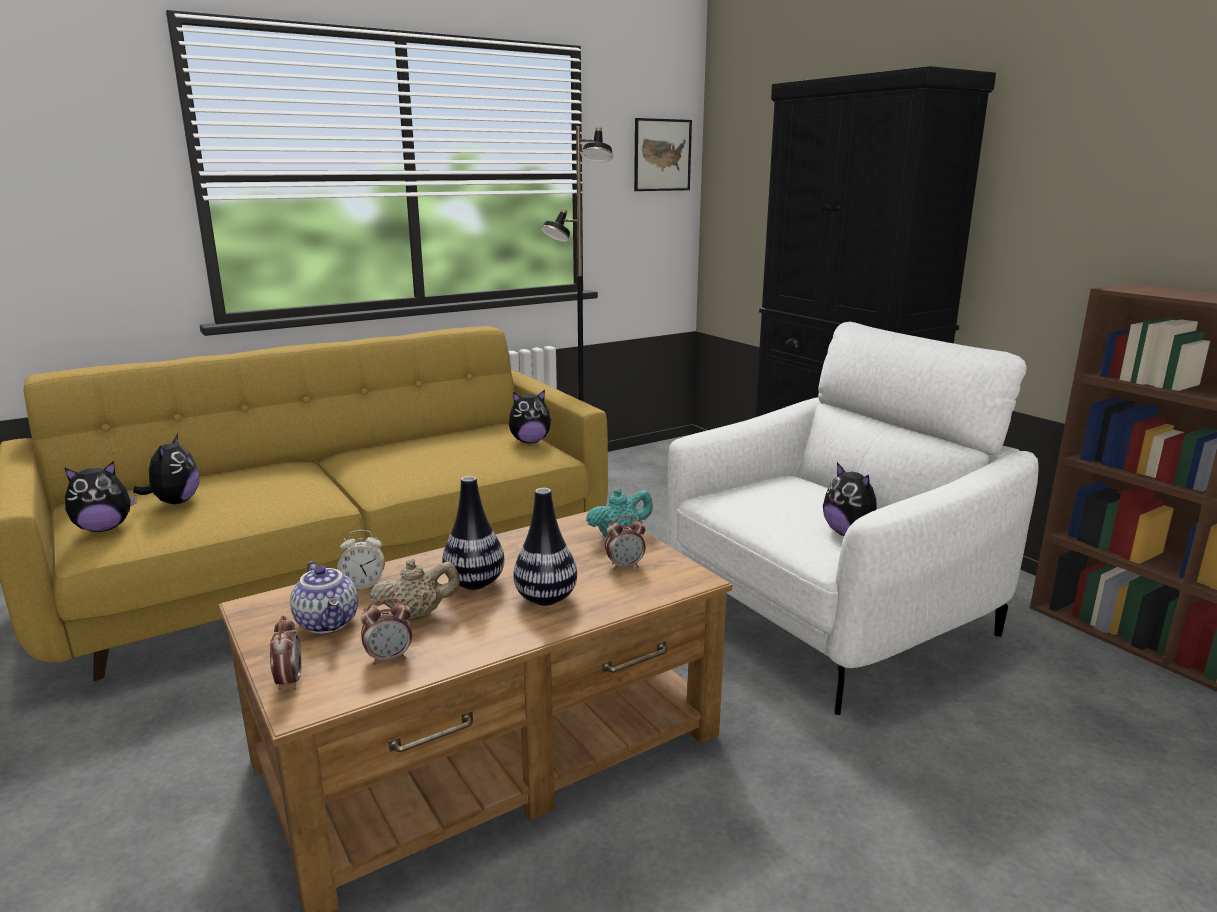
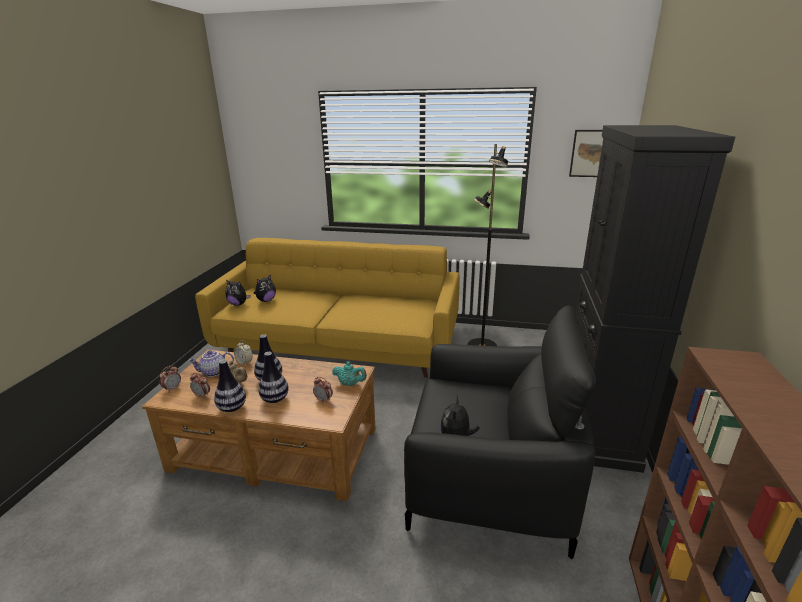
camera: 45 degrees right, 5 degrees up
(329, 622) = (213, 372): teapot -> teapot turned 60 degrees clockwise
(496, 642) = (232, 408): none -> vase
(530, 441) = (420, 316): plush toy -> none
(827, 617) = (488, 480): white armchair -> black armchair

